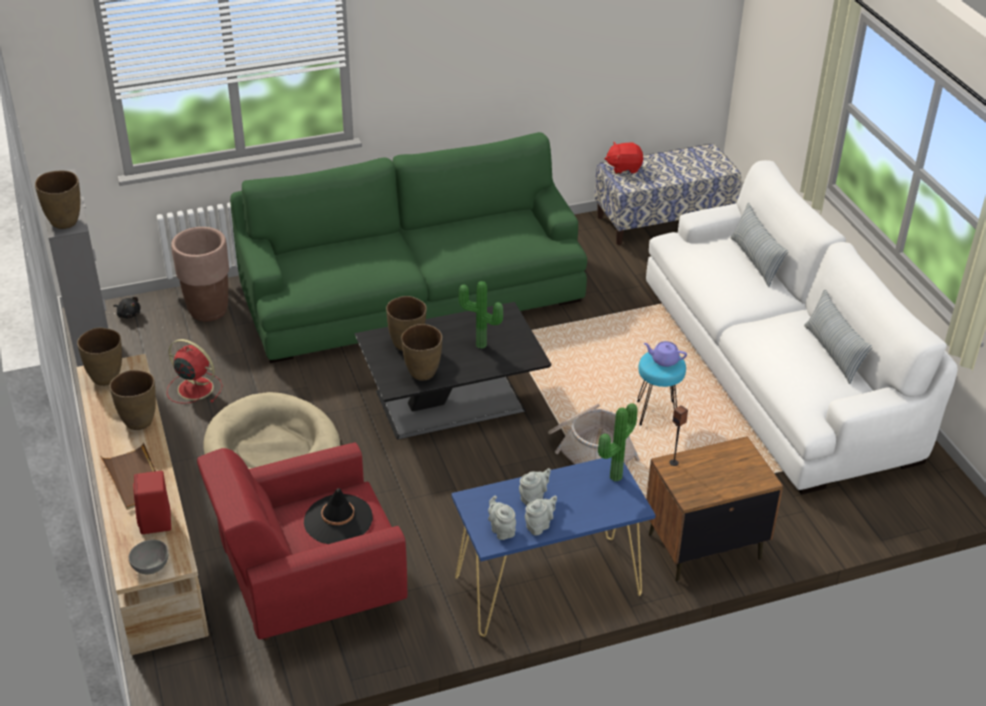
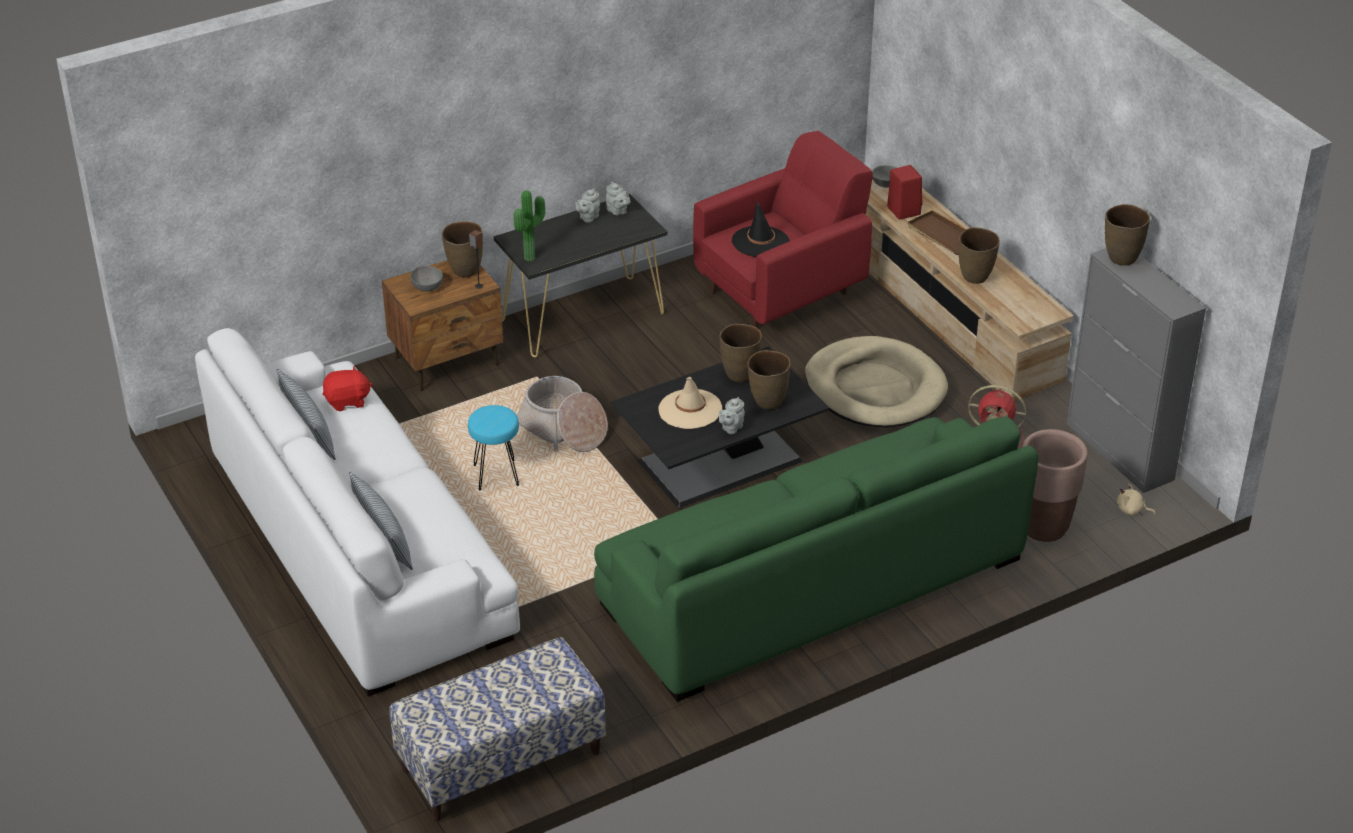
camera: 170 degrees right, 0 degrees up
(106, 377) = (1036, 309): brown vase -> brown vase (465, 271)
(128, 314) = (1131, 510): black plush toy -> beige plush toy
(480, 346) = (690, 409): potted plant -> beige hat
(533, 498) = (597, 235): grey teapot -> grey teapot (731, 428)
(547, 586) = (583, 316): blue console table -> black console table
(624, 167) = (563, 687): red plush toy -> red plush toy (347, 401)
(664, 360) = (491, 420): purple teapot -> none
(730, 469) = (427, 287): none -> grey bowl

